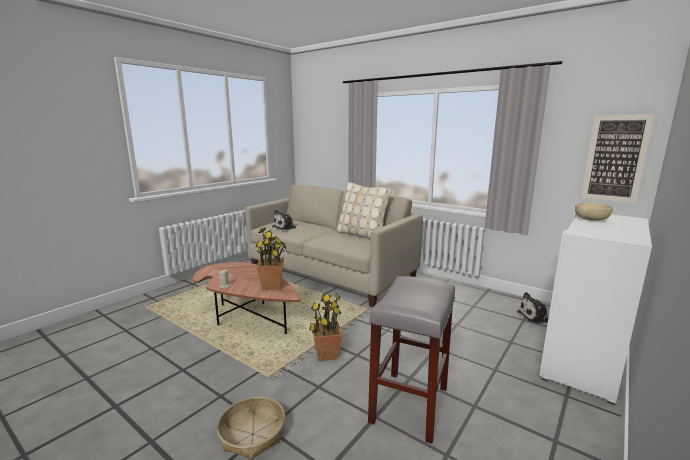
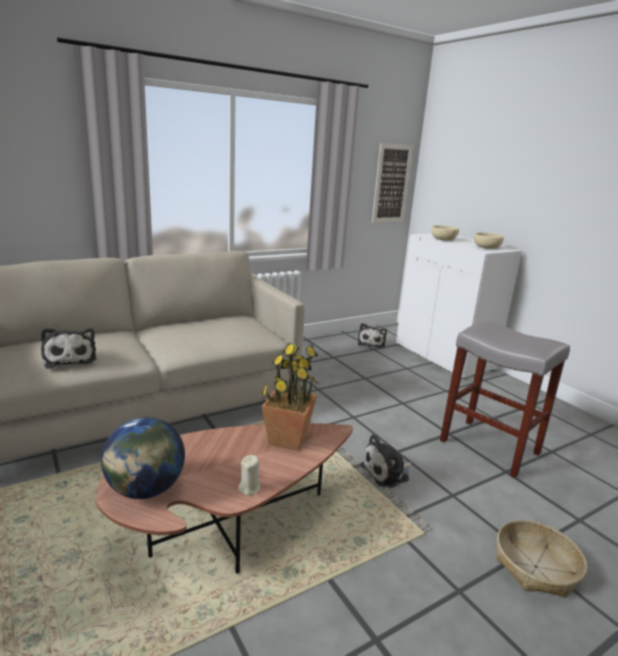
camera: 70 degrees left, 5 degrees up
(217, 270) = (146, 490): none -> globe
(326, 354) = (387, 472): potted plant -> plush toy
(361, 235) = (207, 322): beige pillow -> none
(604, 232) = (486, 247): none -> beige bowl

